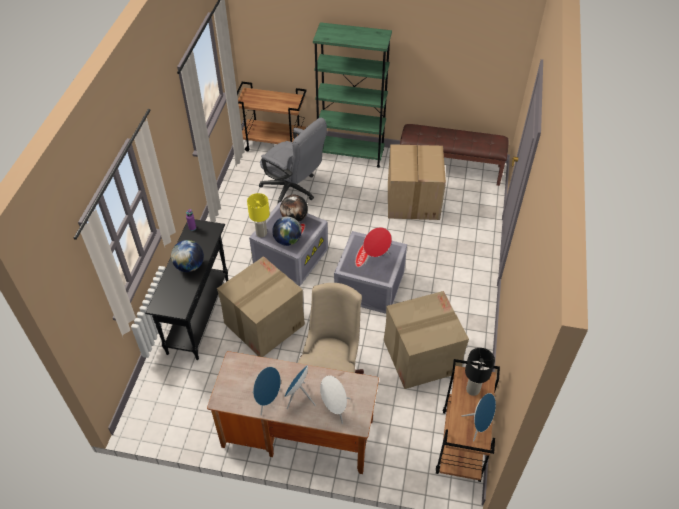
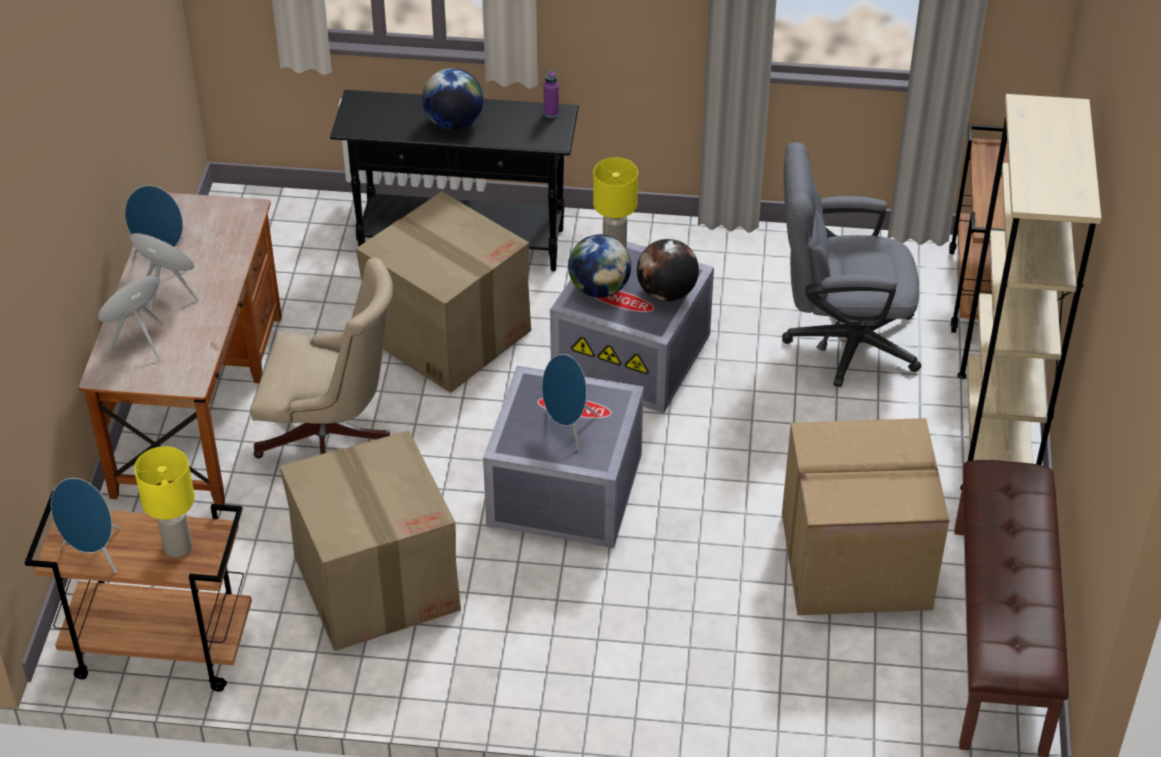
camera: 85 degrees right, 5 degrees down
(293, 190) = (839, 341): grey office chair -> grey office chair turned 60 degrees clockwise
(350, 154) = (996, 433): green bookcase -> beige bookcase
(375, 257) = (568, 428): red speaker -> blue speaker
(472, 389) = (178, 546): black table lamp -> yellow table lamp

